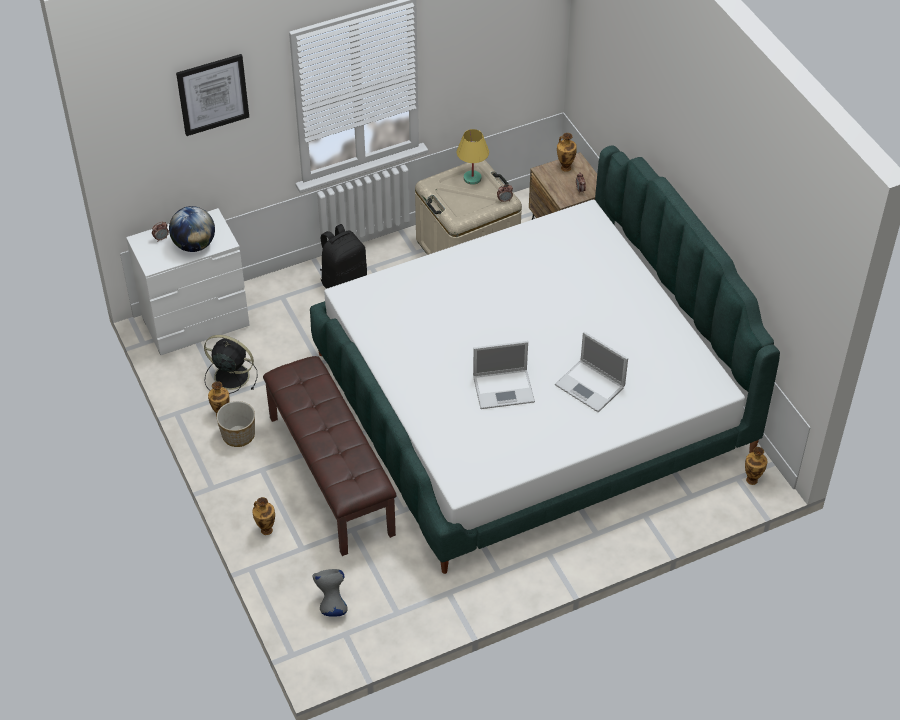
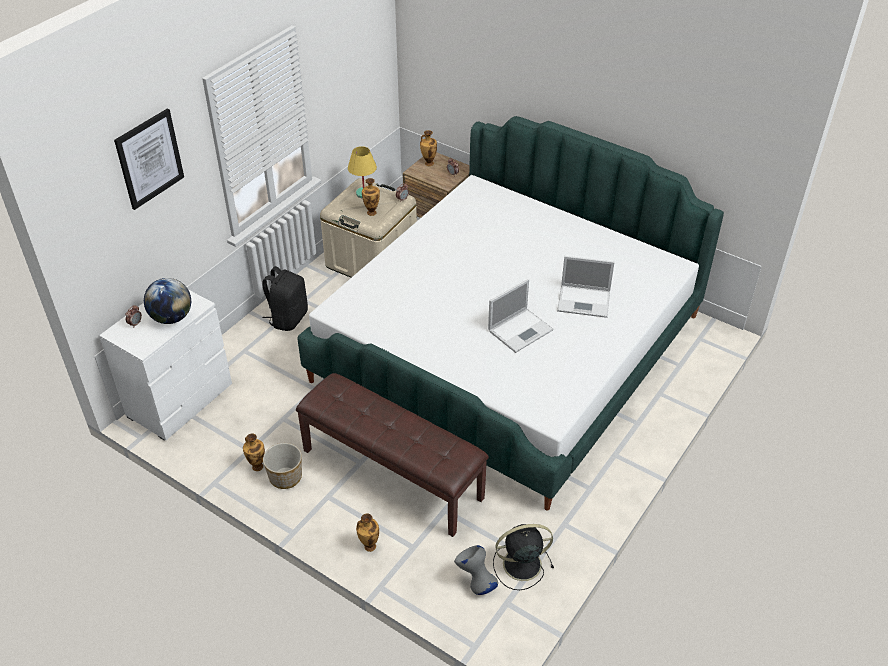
camera: 30 degrees left, 5 degrees down
(230, 376) = (242, 431): black fan -> black fan (520, 564)
(752, 479) = (710, 335): vase -> vase (371, 212)

